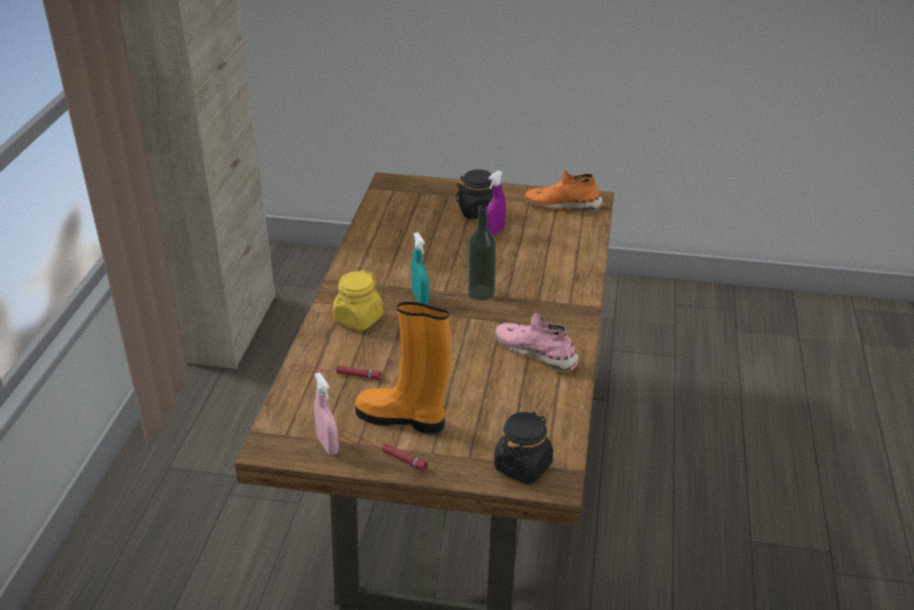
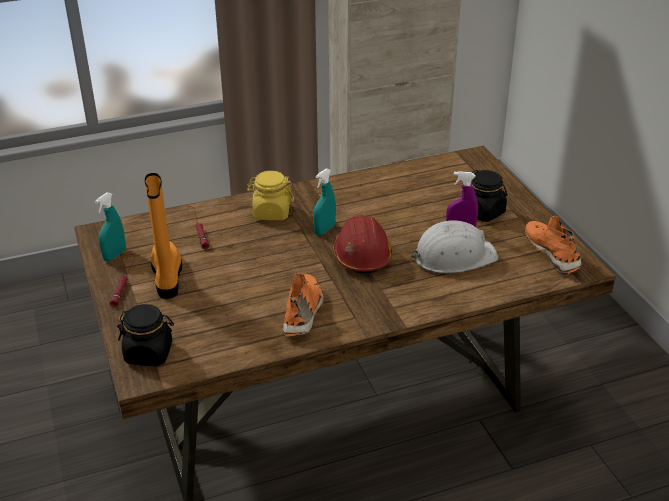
camera: 60 degrees right, 0 degrees up
(328, 445) = (114, 255): pink spray bottle -> turquoise spray bottle
(481, 292) = (362, 255): bottle -> red hard hat
(526, 249) = (453, 256): none -> white hard hat
(537, 352) = (303, 312): pink shoe -> orange shoe

